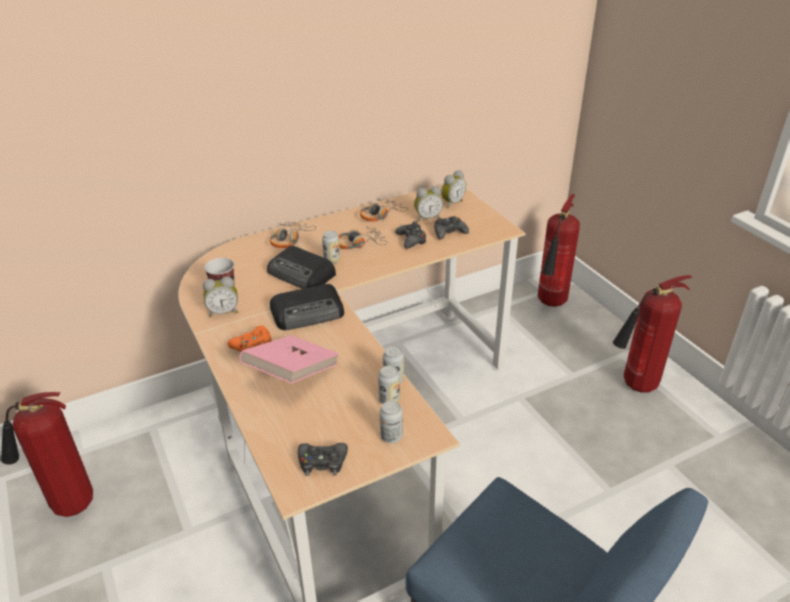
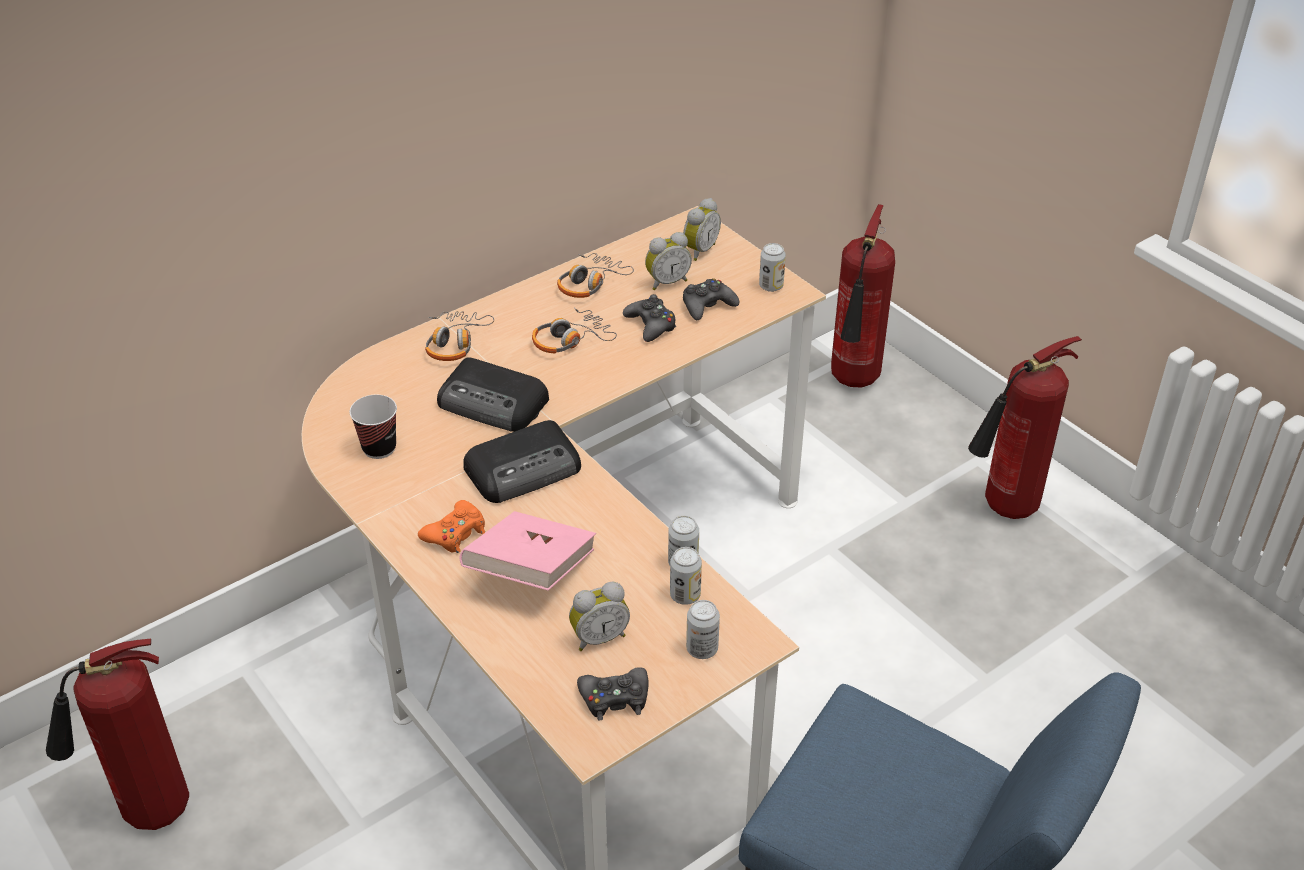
camera: 10 degrees left, 5 degrees up
(223, 312) = (390, 482): alarm clock -> alarm clock (598, 637)
(332, 260) = (534, 373): can -> can (771, 286)

